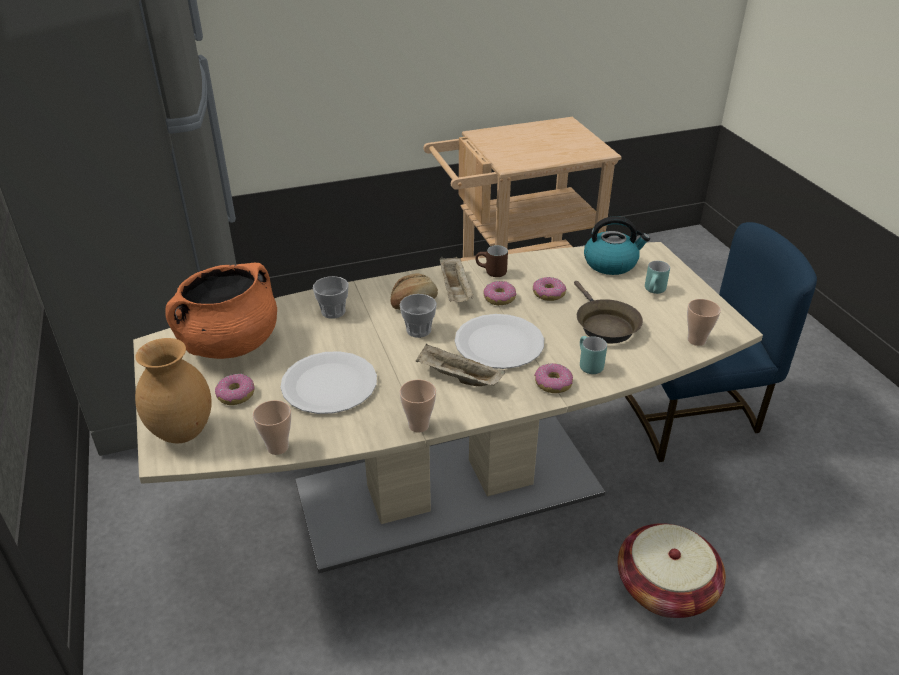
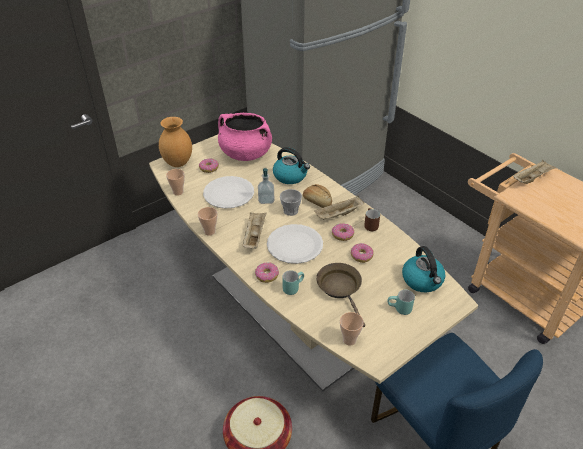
camera: 70 degrees right, 5 degrees up
(230, 344) = (245, 154): orange cooking pot -> pink cooking pot
(333, 311) = (290, 176): cup -> kettle
(375, 348) = (266, 200): none -> soap dispenser
(486, 145) = (531, 178): none -> beige tray
(604, 325) = (340, 288): brown frying pan -> brown frying pan turned 105 degrees clockwise

